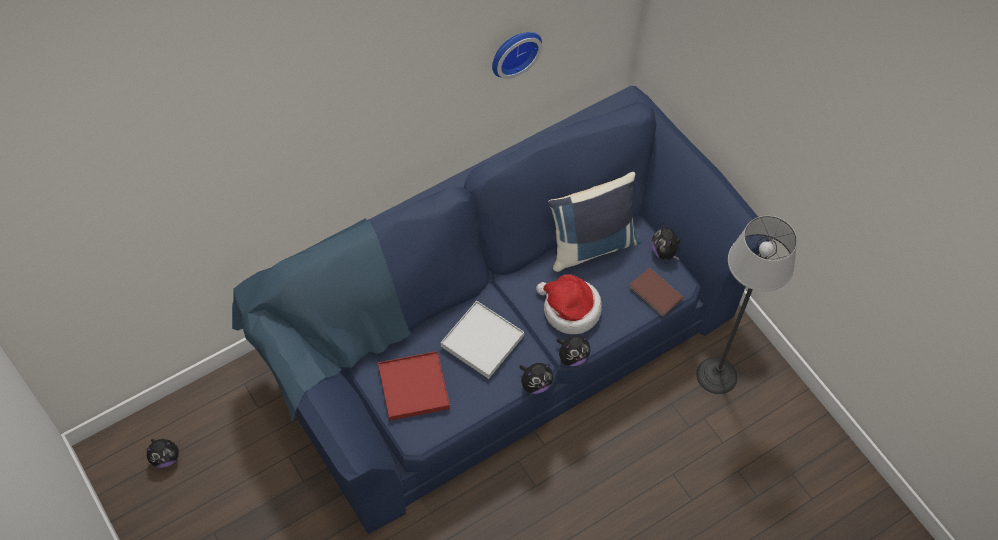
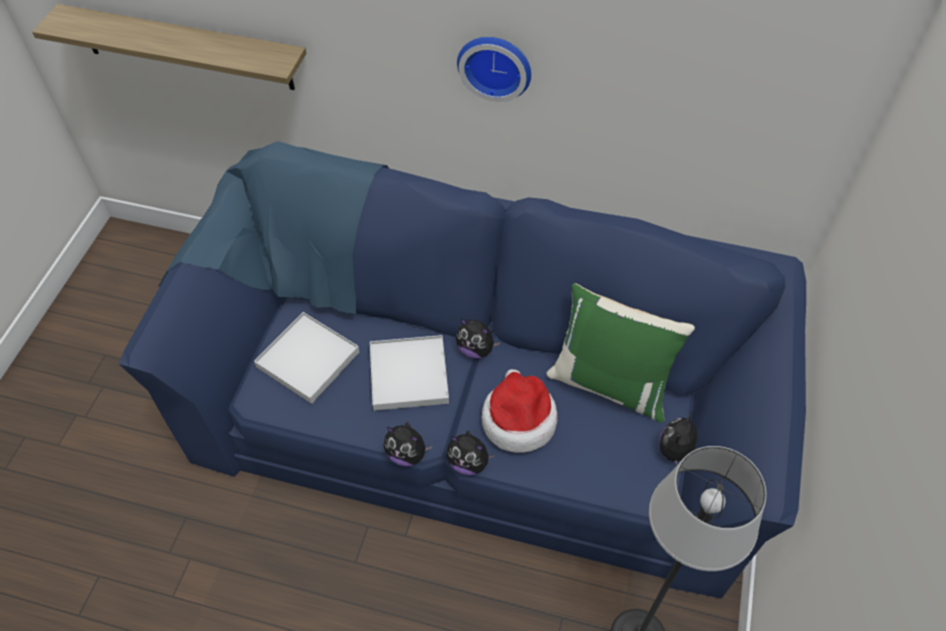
camera: 50 degrees right, 5 degrees down
(165, 457) = (147, 275): plush toy -> plush toy (476, 349)
(167, 248) = (185, 48): none -> shelf
(414, 387) = (308, 360): red tray -> white tray
(514, 51) = (647, 87): wall clock -> wall clock (495, 65)
(591, 245) = (610, 383): blue pillow -> green pillow
(655, 294) = (618, 481): brown book -> none

